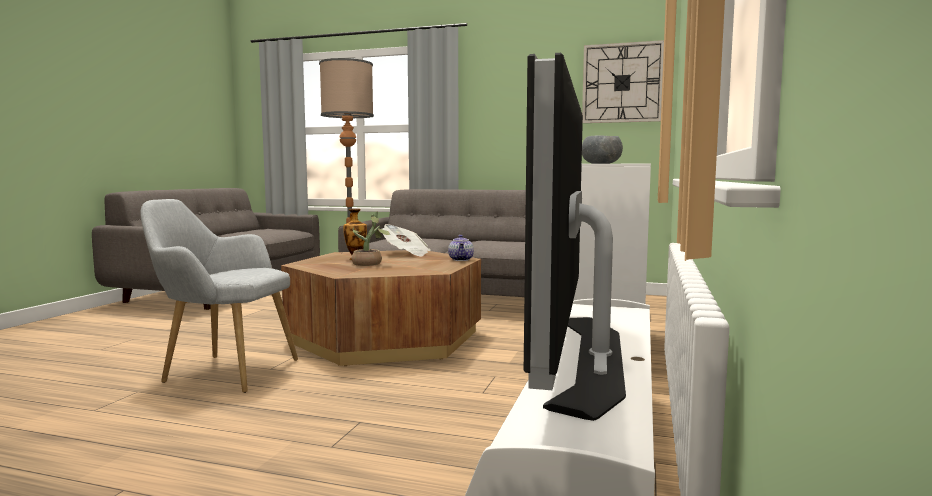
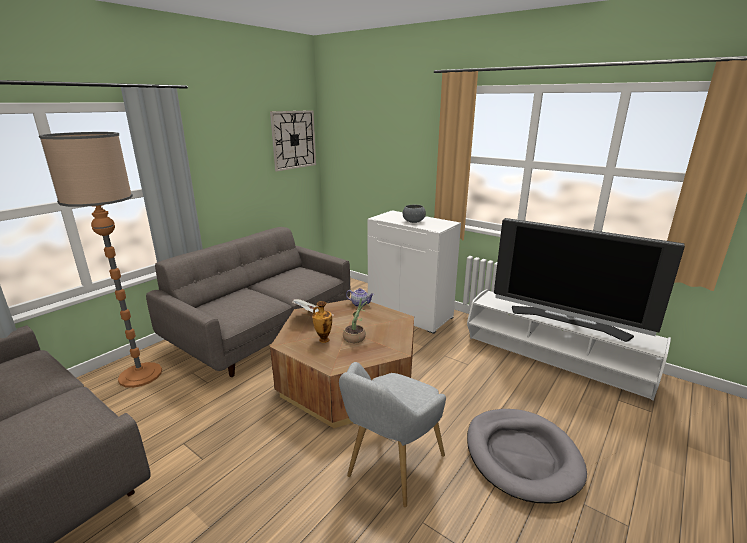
camera: 70 degrees left, 15 degrees up
(242, 440) = (522, 456): none -> grey dog bed

